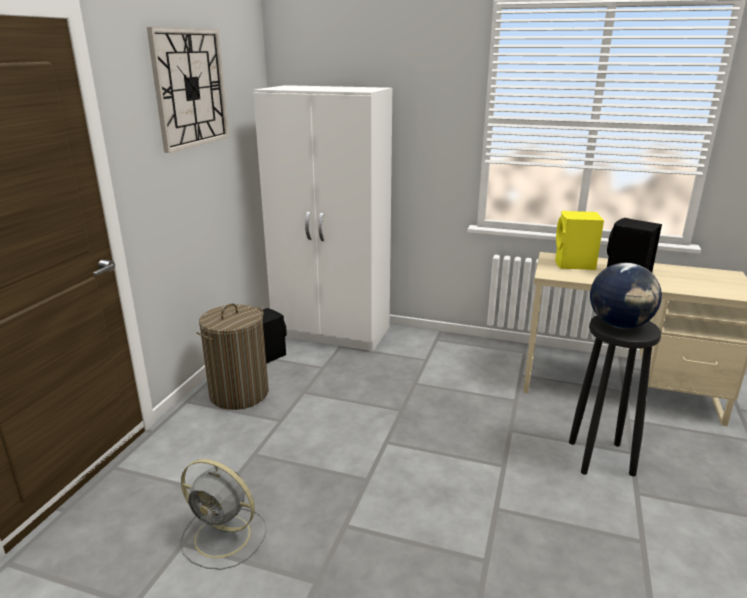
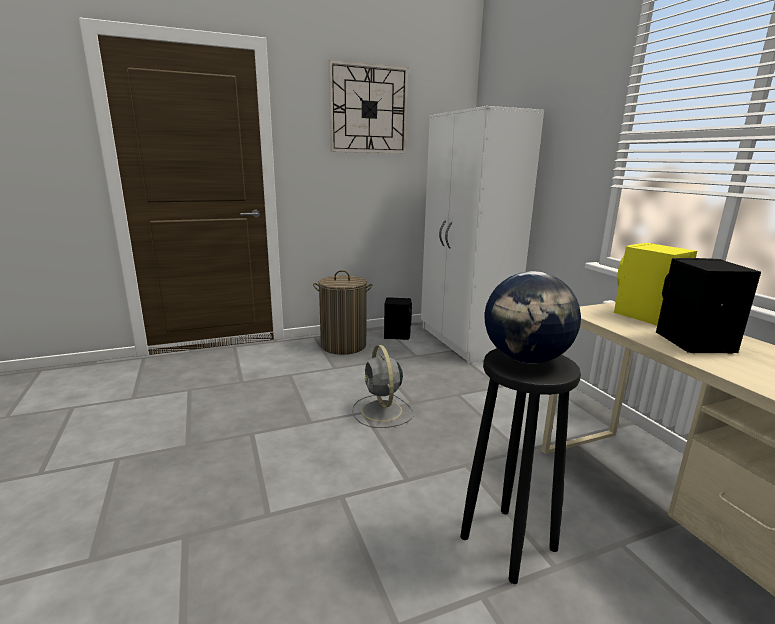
camera: 50 degrees right, 5 degrees down
(225, 537) = (204, 399): grey fan -> grey fan (382, 412)

